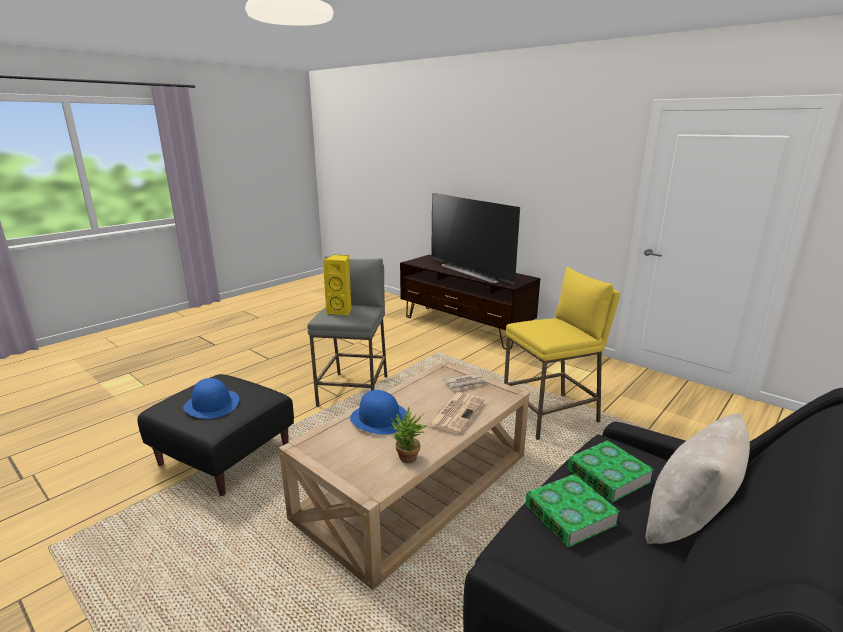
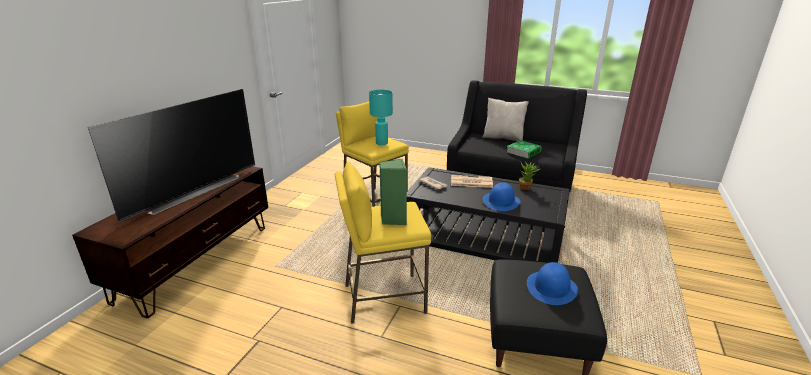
camera: 110 degrees left, 5 degrees up
(341, 311) = (393, 219): yellow speaker -> green speaker
(354, 390) = (384, 298): grey stool -> yellow stool
(417, 485) = (484, 236): beige coffee table -> black coffee table
(546, 330) = (382, 143): none -> turquoise table lamp
(608, 475) = (491, 147): book -> none

